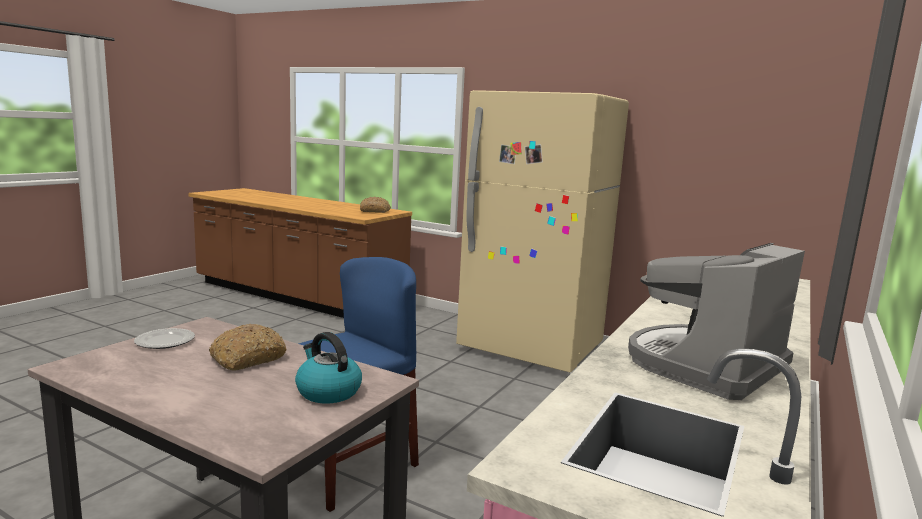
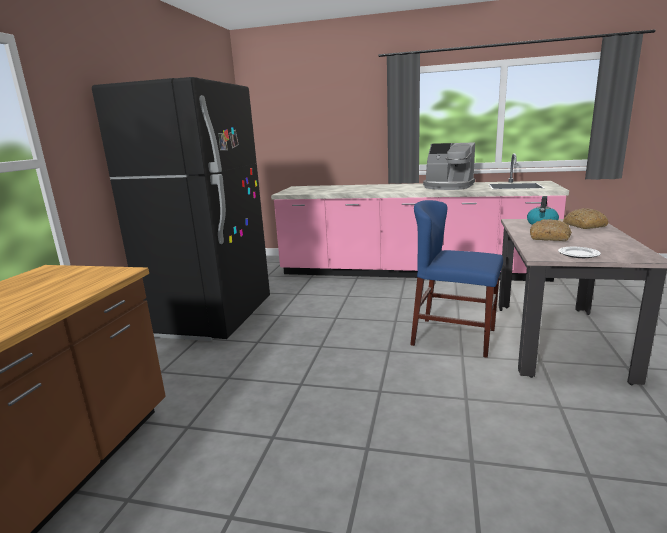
camera: 105 degrees left, 5 degrees up
(375, 211) = (49, 278): bread -> bread (584, 225)
(530, 349) = (212, 318): beige fridge -> black fridge

